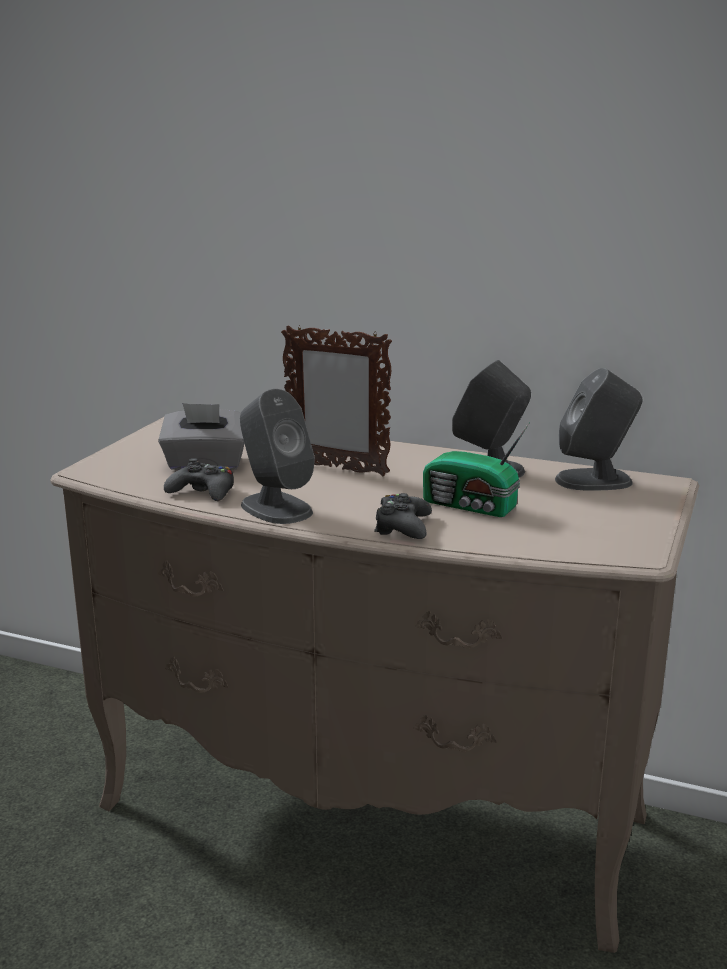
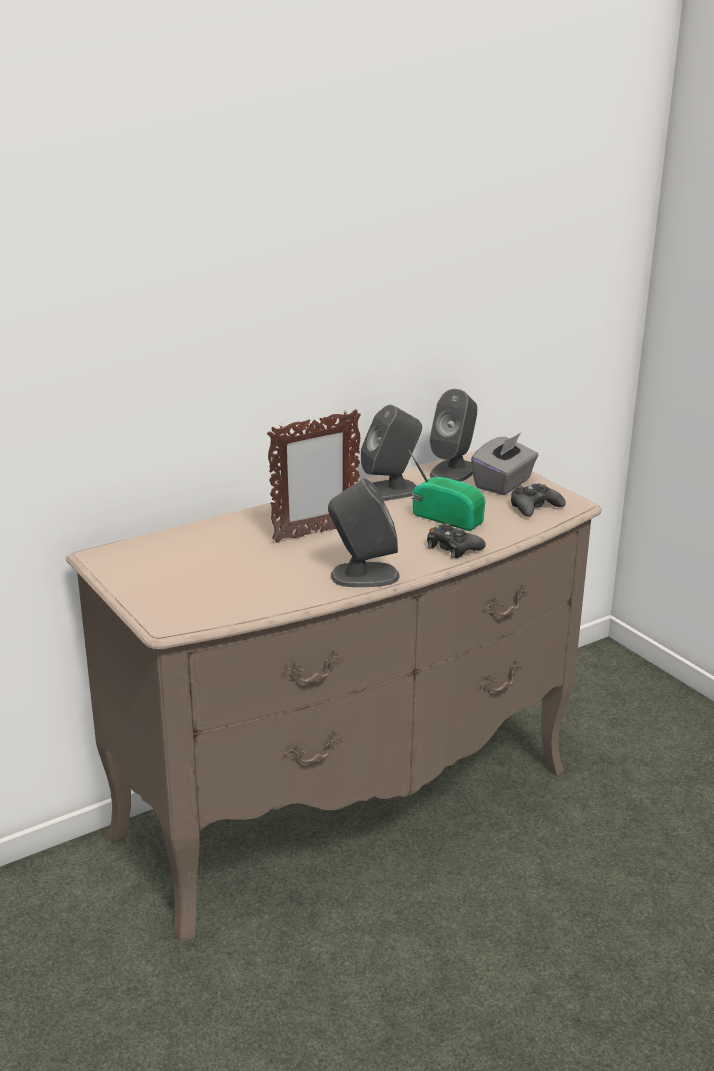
camera: 55 degrees left, 5 degrees up
(203, 492) = (293, 591): black game controller -> black game controller (534, 507)
(206, 464) = (232, 574): grey tissue box -> grey tissue box (503, 484)
(471, 506) = (446, 518): radio -> radio turned 120 degrees counterclockwise

